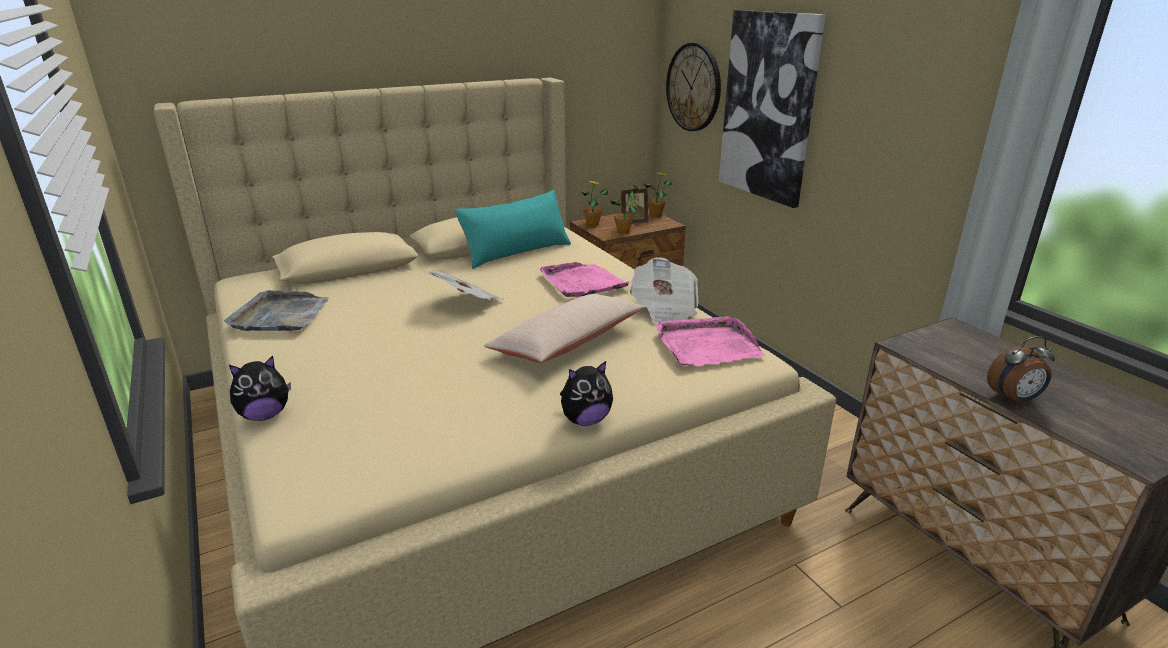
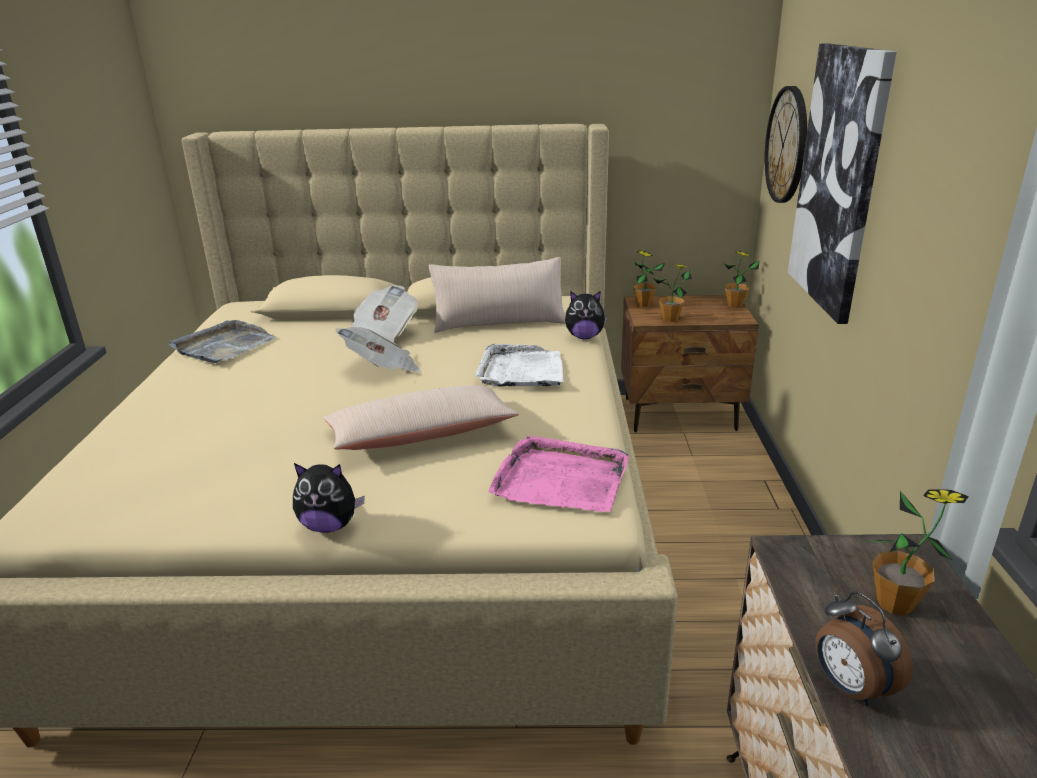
camera: 30 degrees right, 0 degrees up
(265, 415) = (102, 436): plush toy -> plush toy (584, 337)
(516, 252) = (499, 322): turquoise pillow -> beige pillow
(582, 282) = (521, 370): pink tray -> white tray
(633, 223) = (695, 310): picture frame -> none
(663, 309) = (569, 423): newspaper -> newspaper (382, 335)
(982, 354) = (895, 603): none -> potted plant
(1014, 399) = (850, 688): alarm clock -> alarm clock turned 45 degrees clockwise

